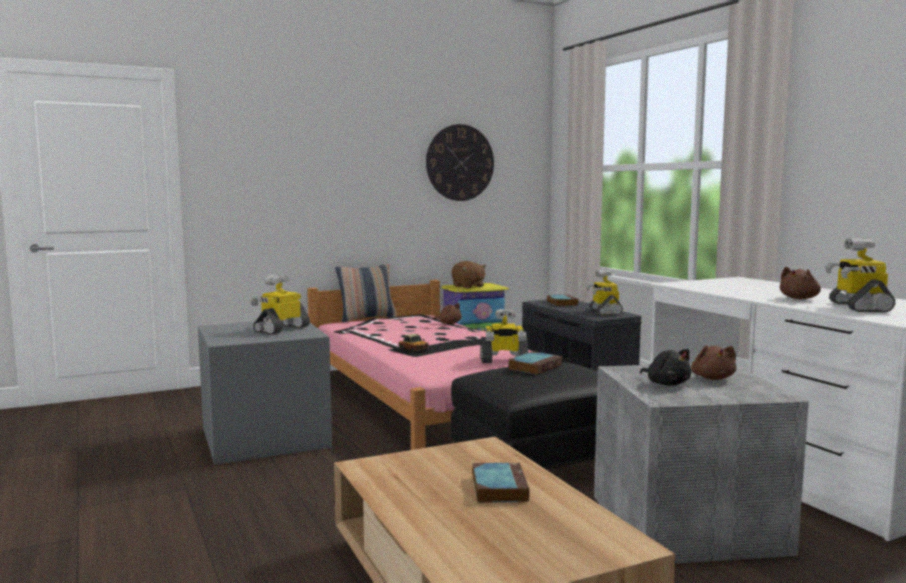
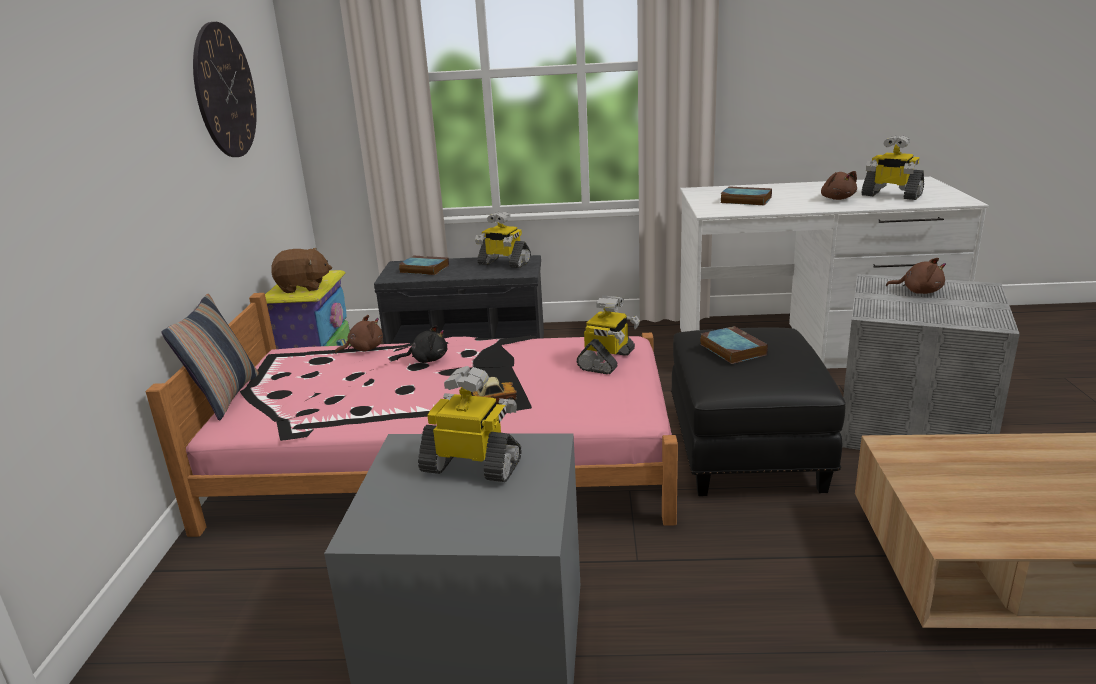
camera: 60 degrees left, 15 degrees up
(281, 329) = (473, 465): toy robot -> toy robot turned 135 degrees clockwise
(498, 487) = (1031, 469): book -> book (744, 200)
(666, 384) = (935, 310): black plush toy -> black plush toy (427, 359)

